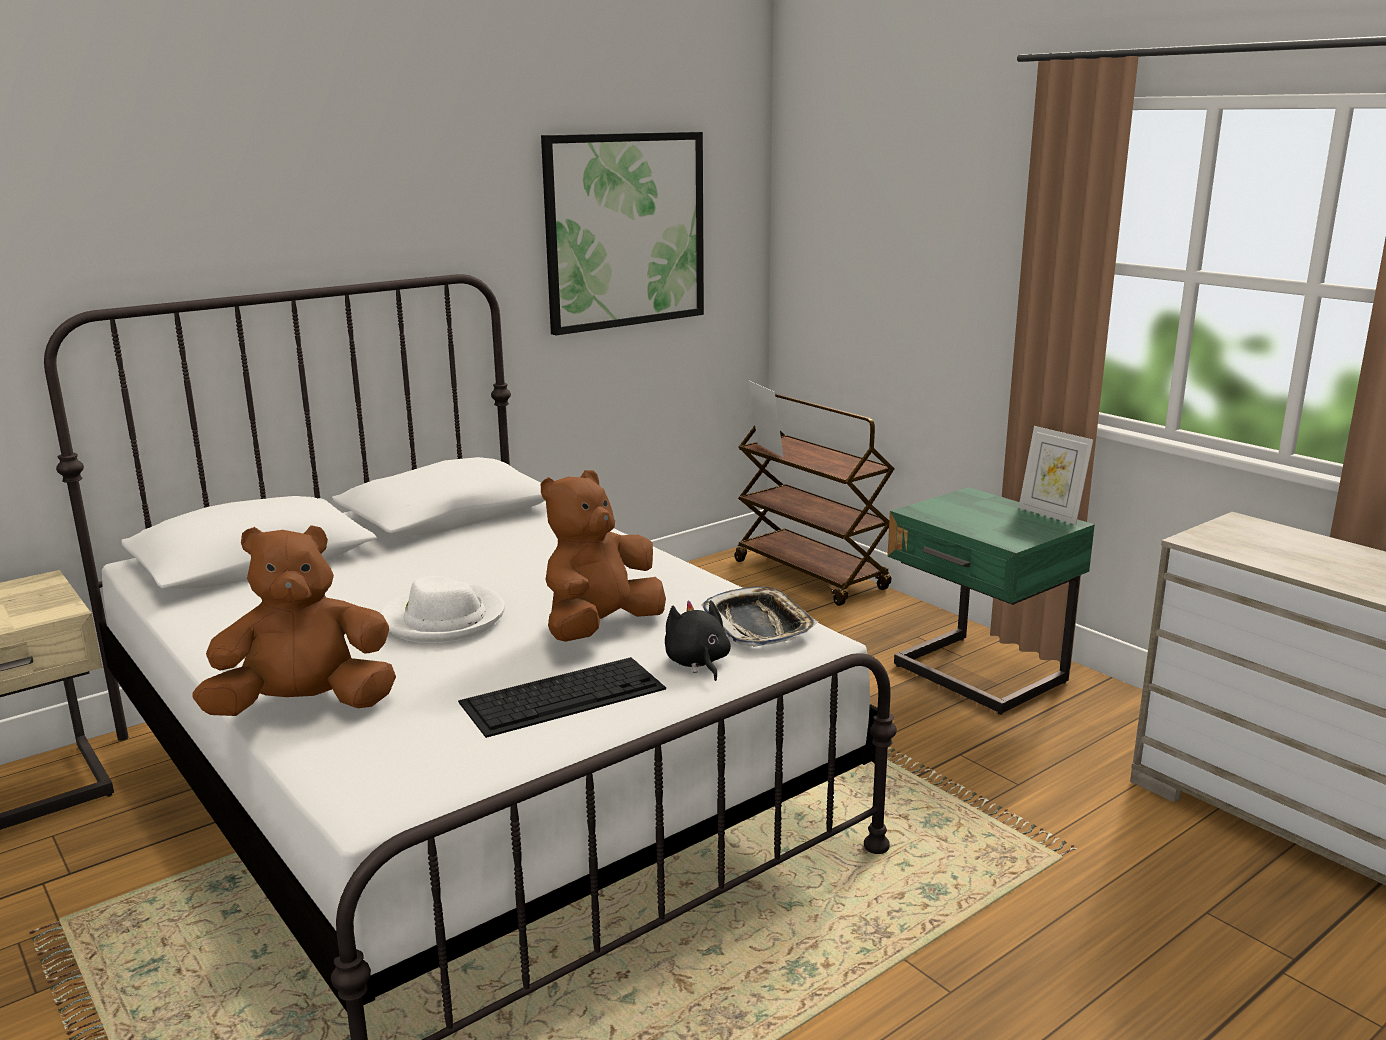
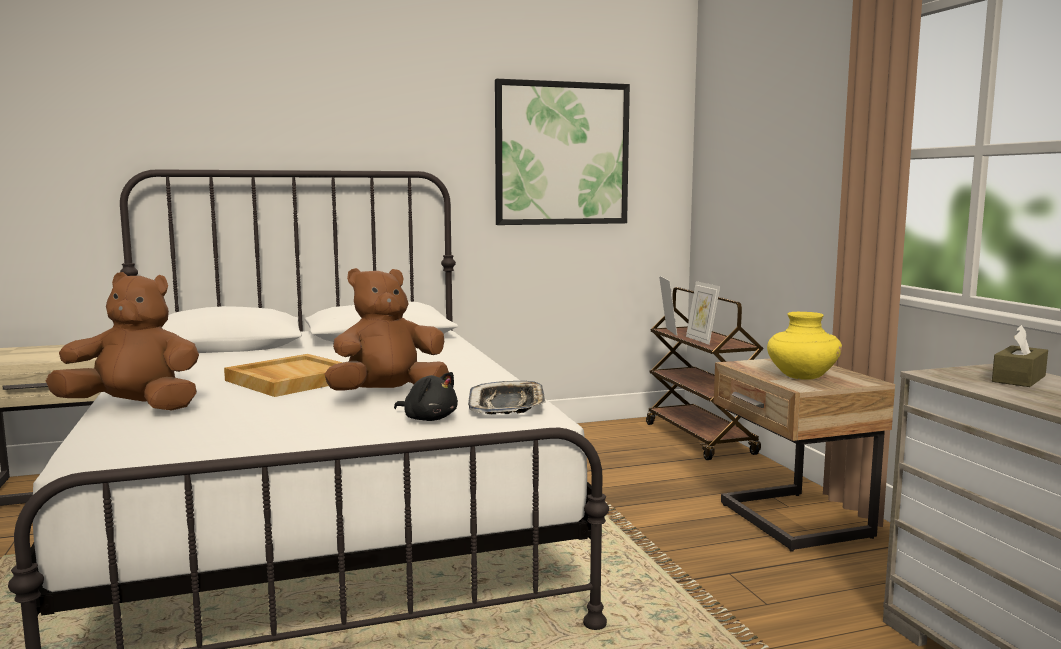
camera: 20 degrees right, 10 degrees down
(443, 619) = (291, 380): white hat -> beige tray
(564, 695) = (306, 423): keyboard -> none
(697, 663) = (428, 419): black plush toy -> black plush toy turned 120 degrees clockwise
(977, 676) = (791, 521): green nightstand -> beige nightstand
(999, 525) = (801, 377): none -> yellow vase
(1050, 514) = (859, 375): picture frame -> picture frame (701, 340)
(1269, 538) = (1018, 379): none -> brown tissue box

